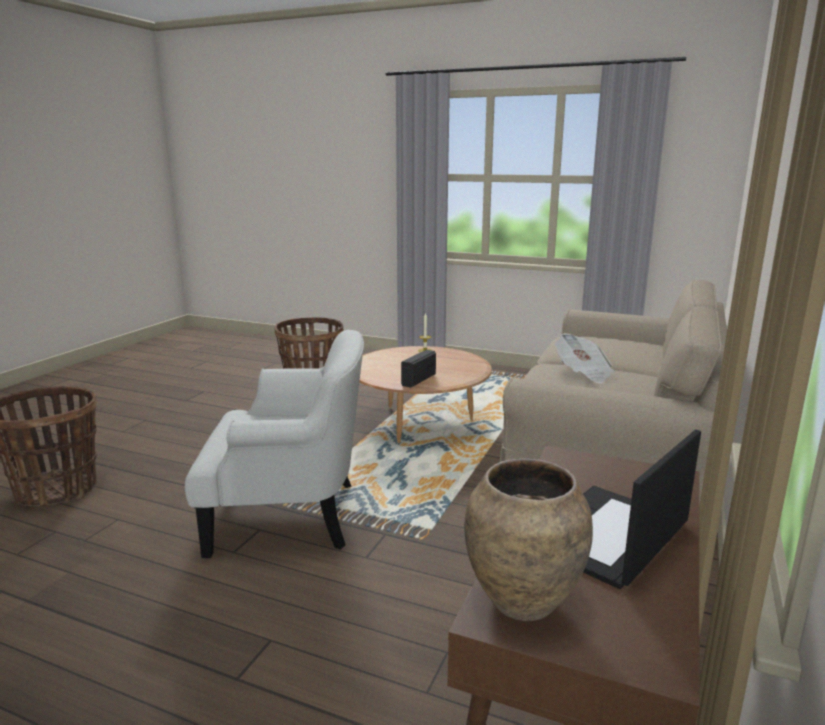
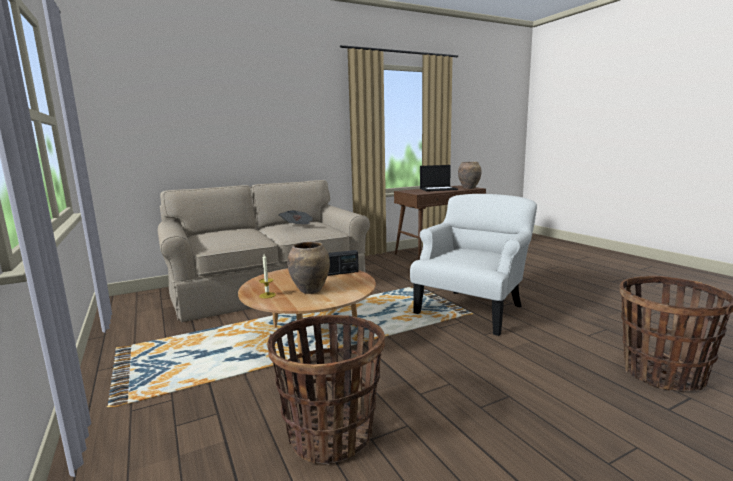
camera: 140 degrees left, 5 degrees down
(290, 515) = (472, 309): white armchair -> white armchair turned 90 degrees clockwise
(401, 360) = (311, 290): none -> brown vase

